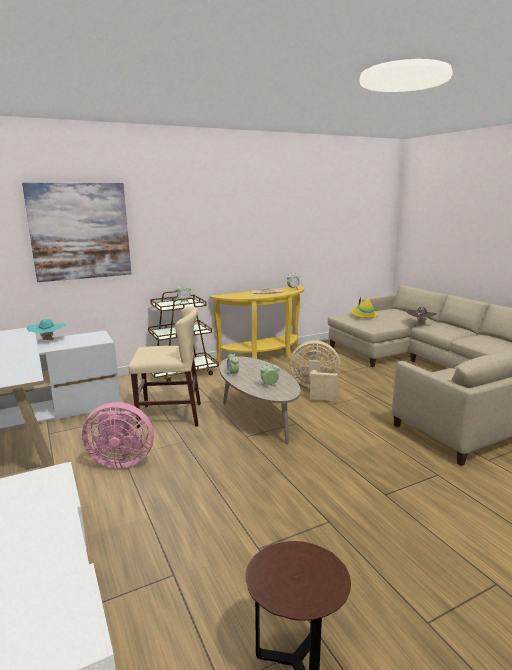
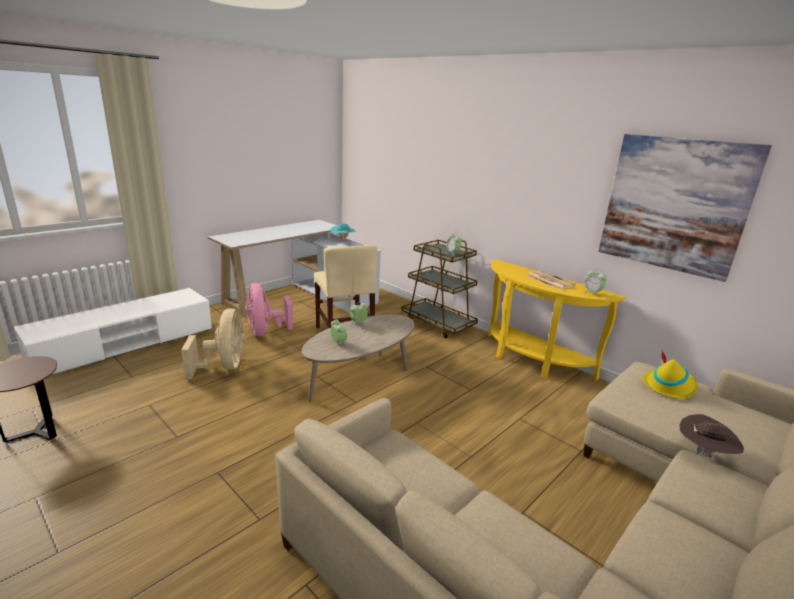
camera: 70 degrees right, 5 degrees up
(80, 231) = (403, 160): picture -> picture (674, 205)
(315, 390) = (451, 408): beige fan -> beige fan (224, 366)

